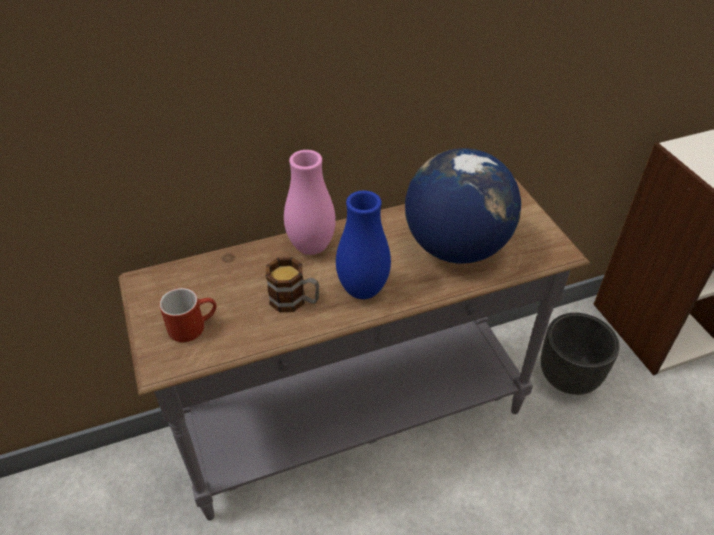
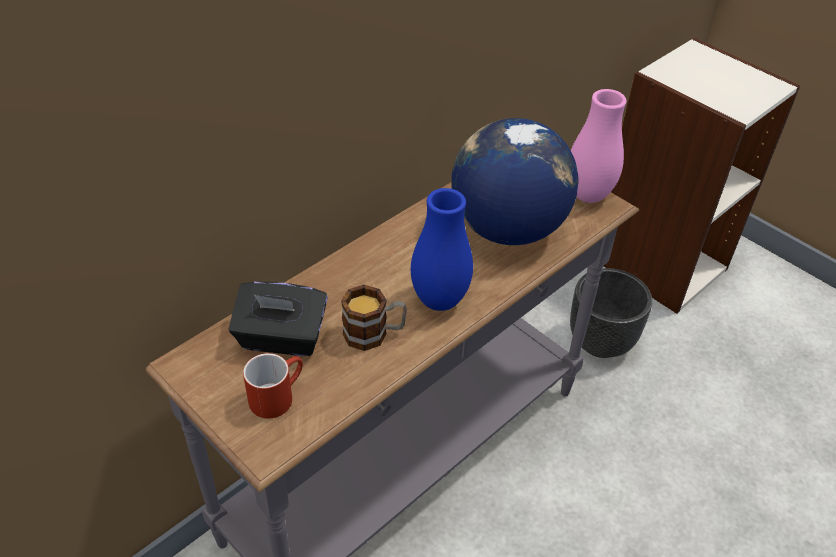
camera: 25 degrees left, 0 degrees up
(223, 283) = (281, 338): none -> black tissue box
(311, 247) = (356, 270): pink vase -> pink vase (588, 195)

